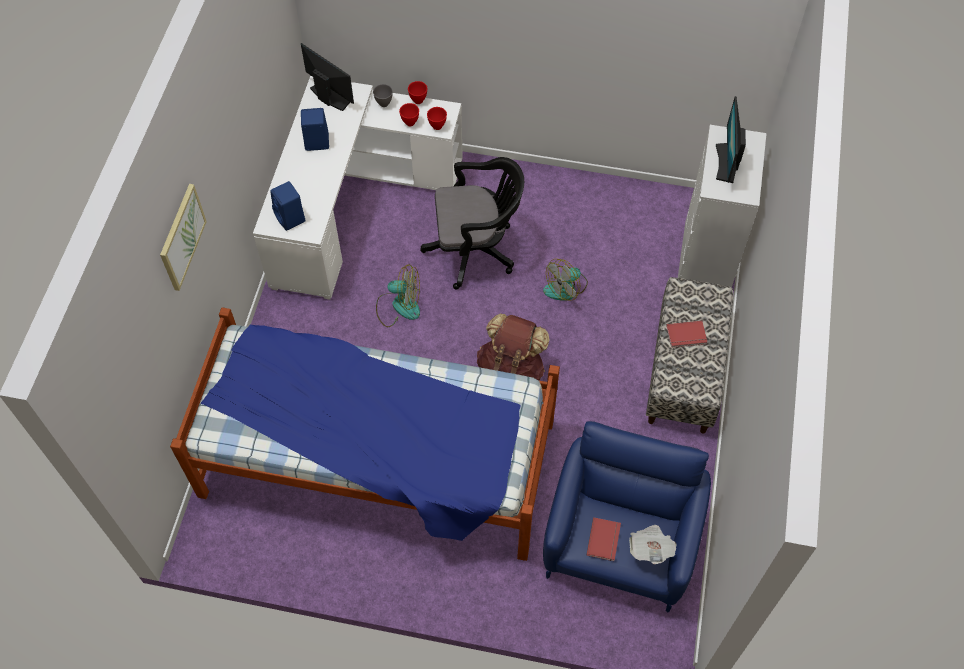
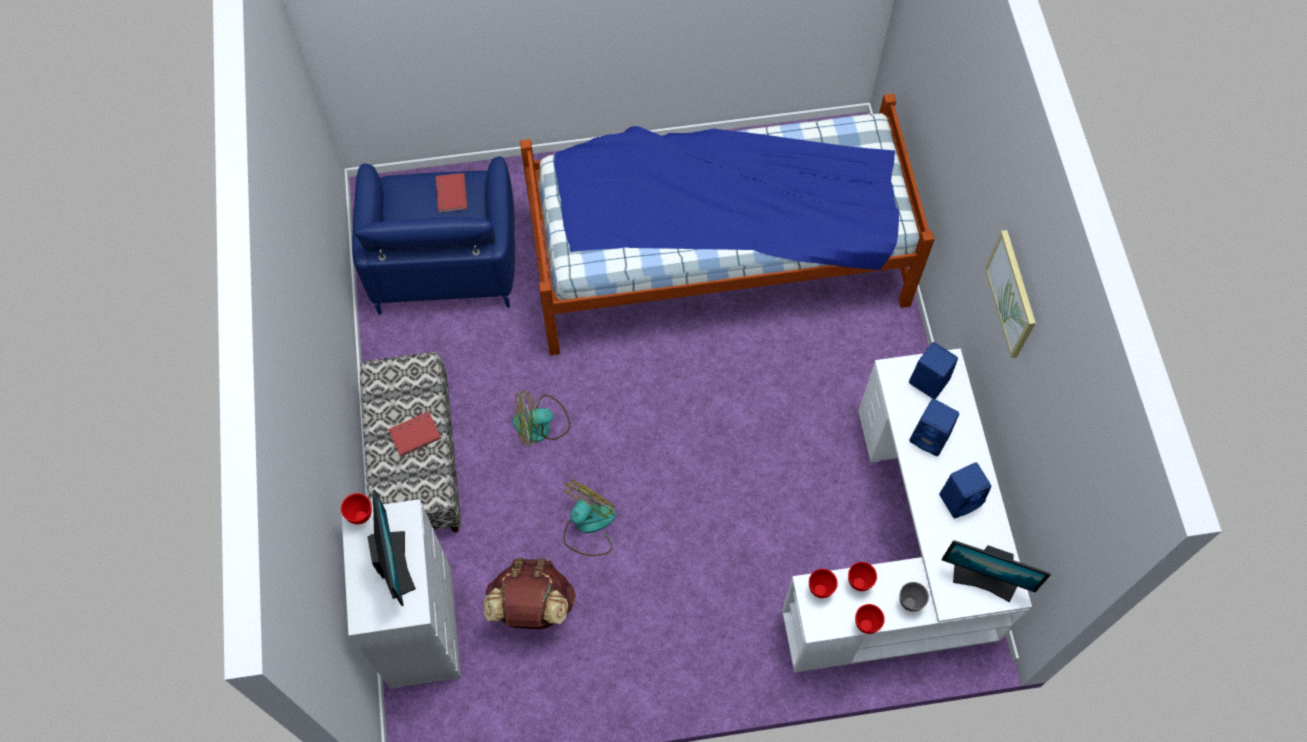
camera: 160 degrees right, 5 degrees up
(181, 237) = (972, 138): picture -> picture (1012, 294)
(312, 182) = (931, 438): none -> blue speaker
(399, 306) = (777, 433): fan -> fan (541, 425)
(475, 250) = (718, 540): black office chair -> none
(511, 371) = (616, 398): brown backpack -> brown backpack (532, 607)
(650, 548) = (403, 200): newspaper -> none
(745, 197) = (360, 517): none -> red bowl

